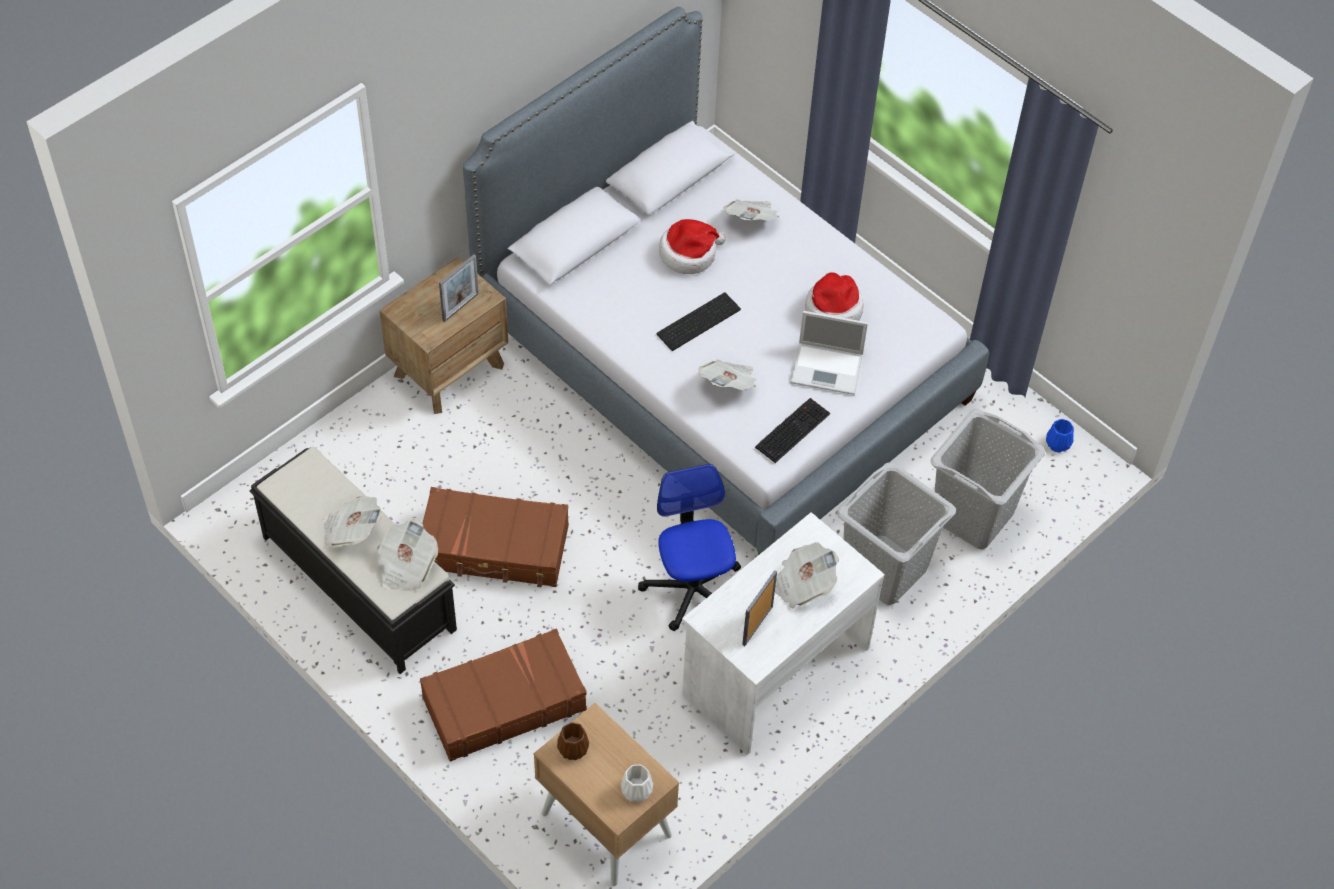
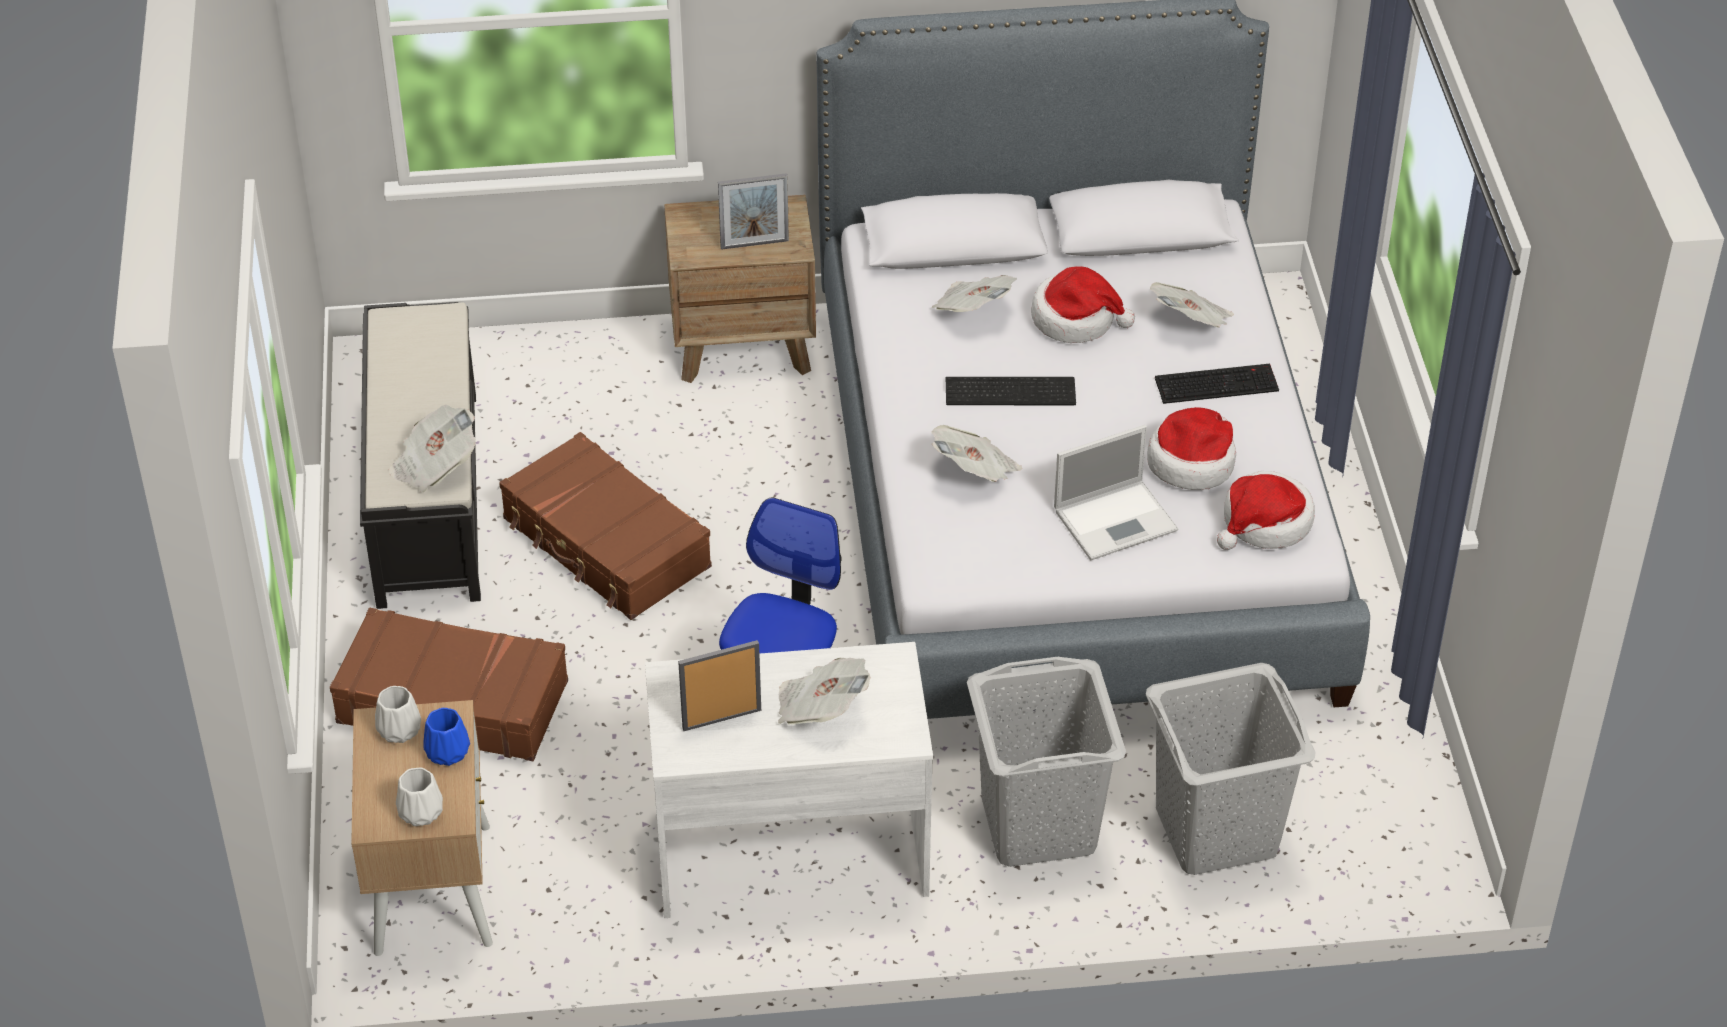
camera: 40 degrees right, 10 degrees down
(352, 530) = (417, 401): newspaper -> newspaper (973, 310)
(573, 748) = (400, 729): brown vase -> white vase
(792, 429) = (1002, 557): keyboard -> keyboard (1217, 383)
(828, 368) = (1117, 519): laptop -> laptop turned 75 degrees counterclockwise
(903, 325) = (1265, 523): none -> hat
(1058, 444) = (1418, 817): blue vase -> blue vase (447, 753)

